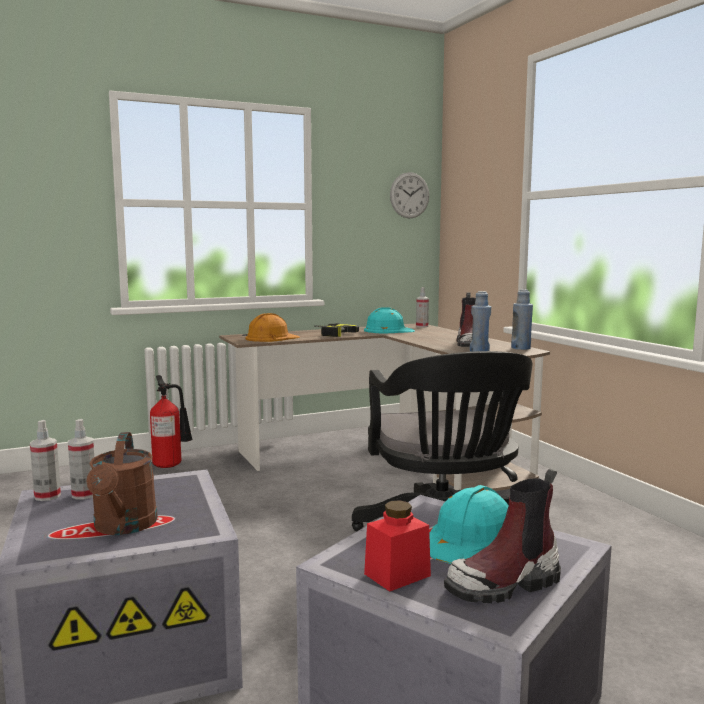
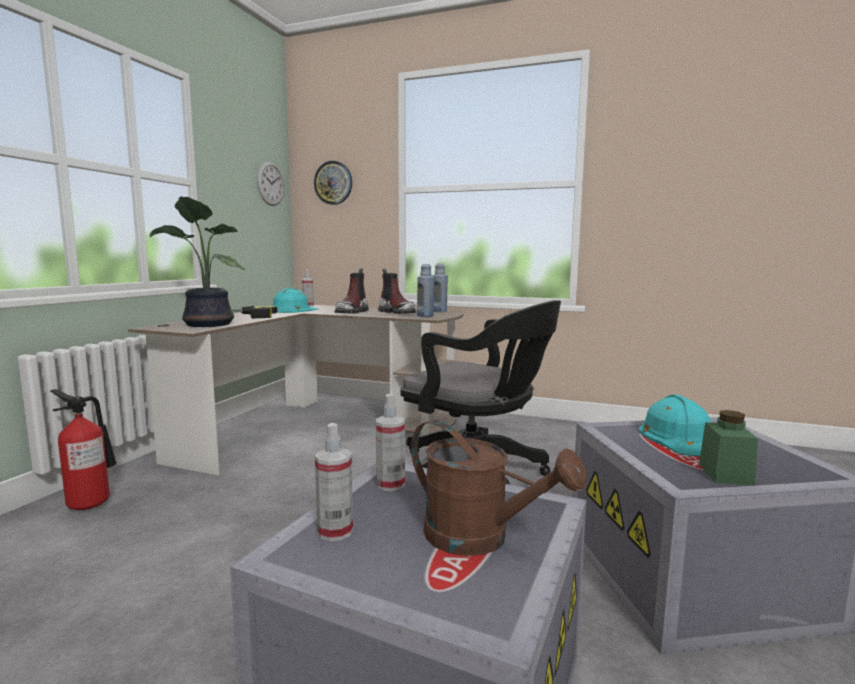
camera: 45 degrees left, 0 degrees up
(47, 496) = (293, 554): spray bottle -> spray bottle (390, 484)
(271, 338) = (205, 324): orange hard hat -> potted plant
(397, 575) = (725, 474): red jar -> green jar
(471, 189) = (333, 183): none -> wall clock
(505, 584) = (765, 454): boot -> boot (352, 312)

